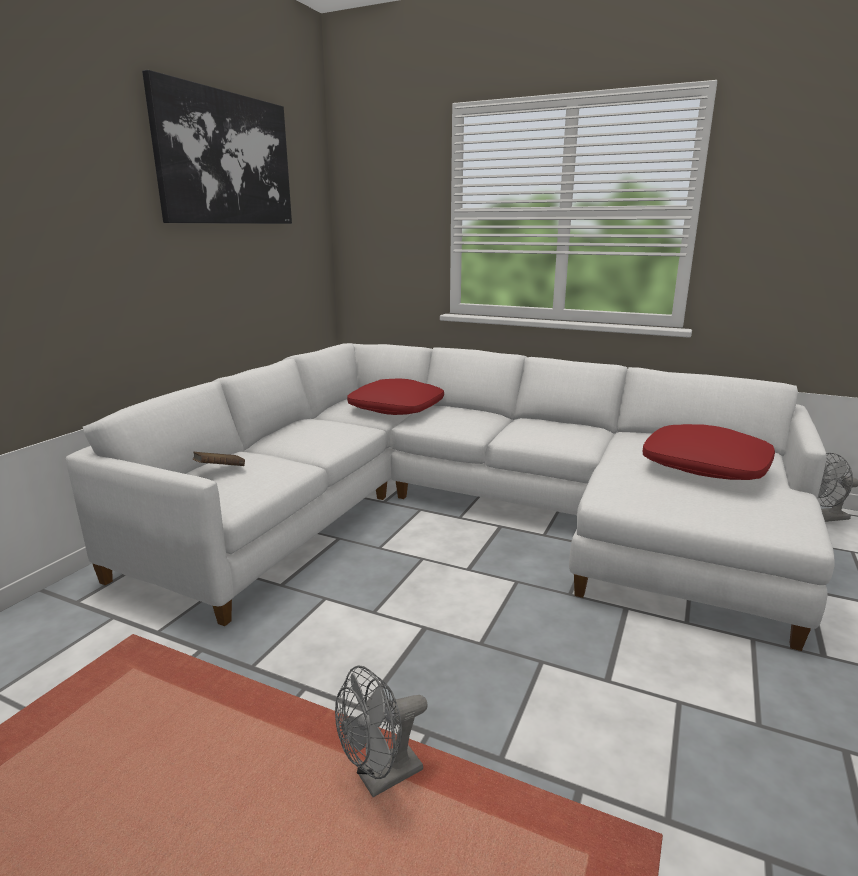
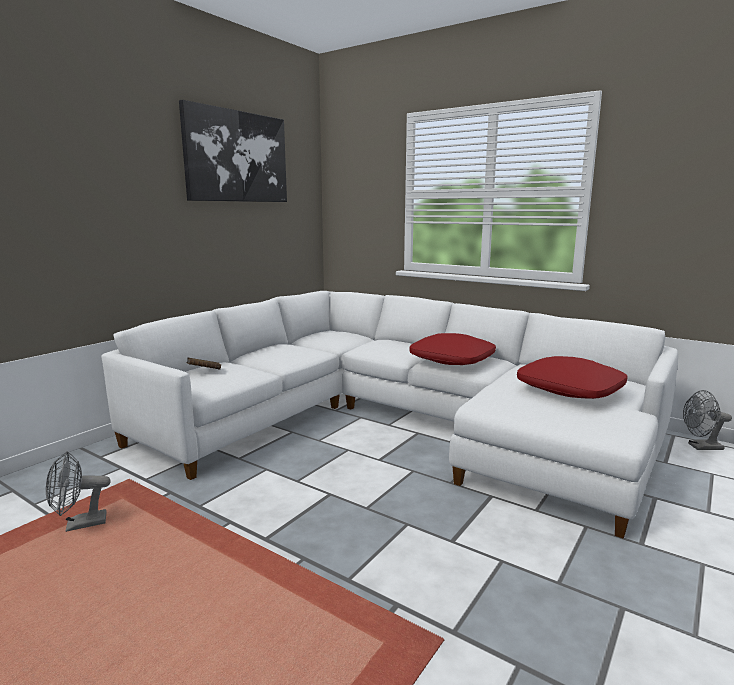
camera: 10 degrees right, 5 degrees down
(381, 778) = (259, 580): grey fan -> grey fan (79, 525)
(397, 408) = (352, 340): red pillow -> red pillow (452, 359)

